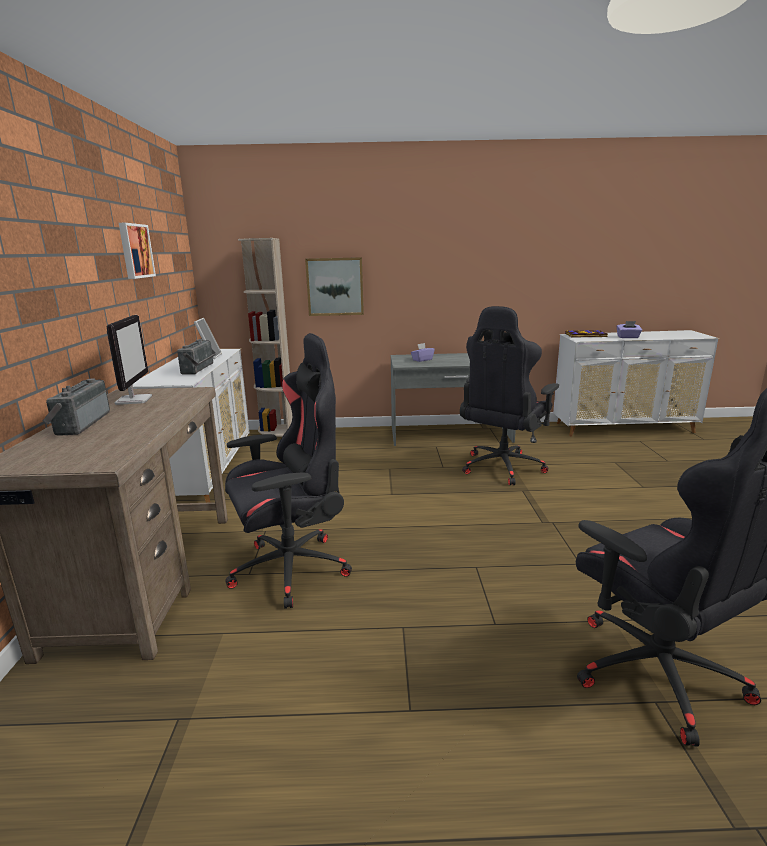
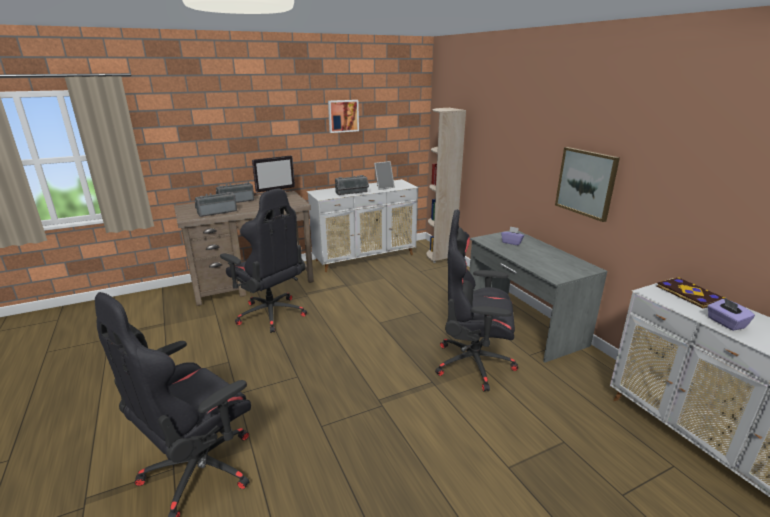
camera: 65 degrees right, 5 degrees up
(123, 438) = (217, 212): none -> radio
(335, 286) = (492, 156): picture -> picture (586, 183)

